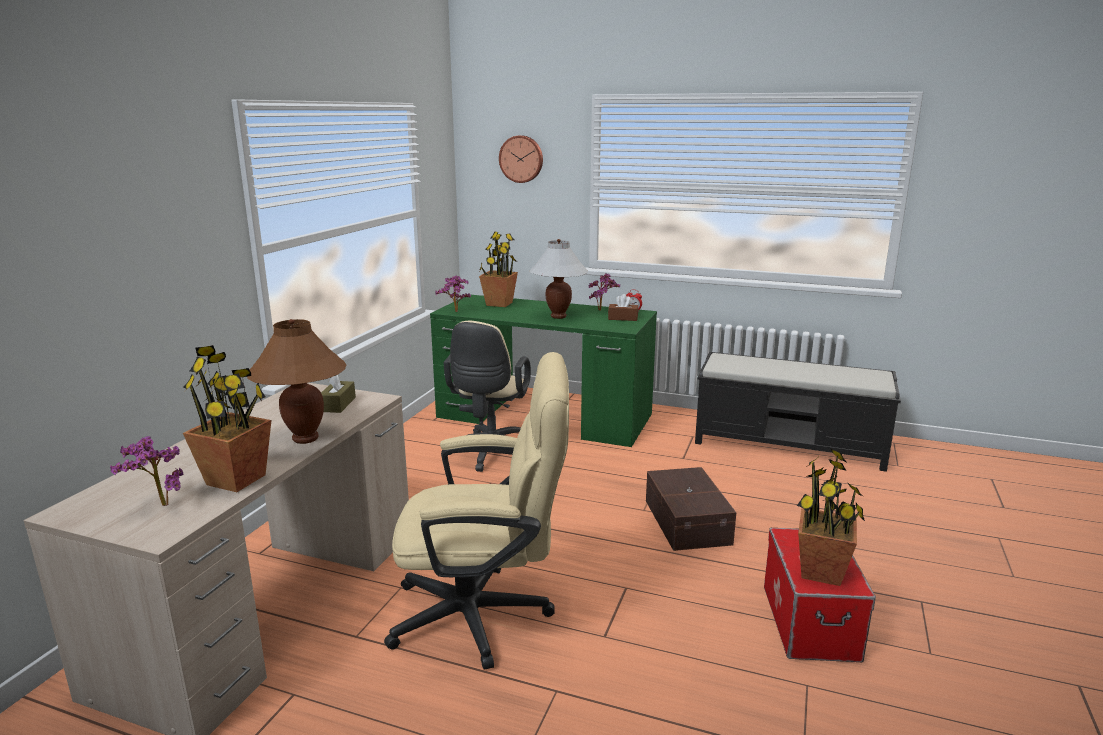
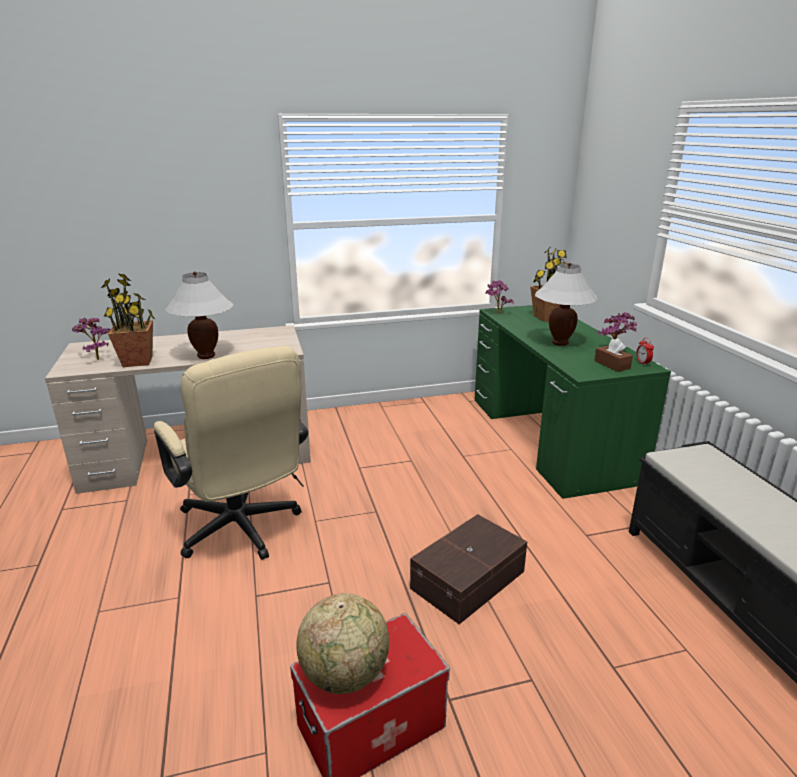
camera: 55 degrees right, 5 degrees up
(306, 439) = (206, 356): brown table lamp -> white table lamp
(338, 404) = (267, 345): brown tissue box -> none
(490, 453) = (452, 442): beige office chair -> none
(521, 159) = (618, 175): wall clock -> none
(822, 572) = (345, 675): potted plant -> globe

